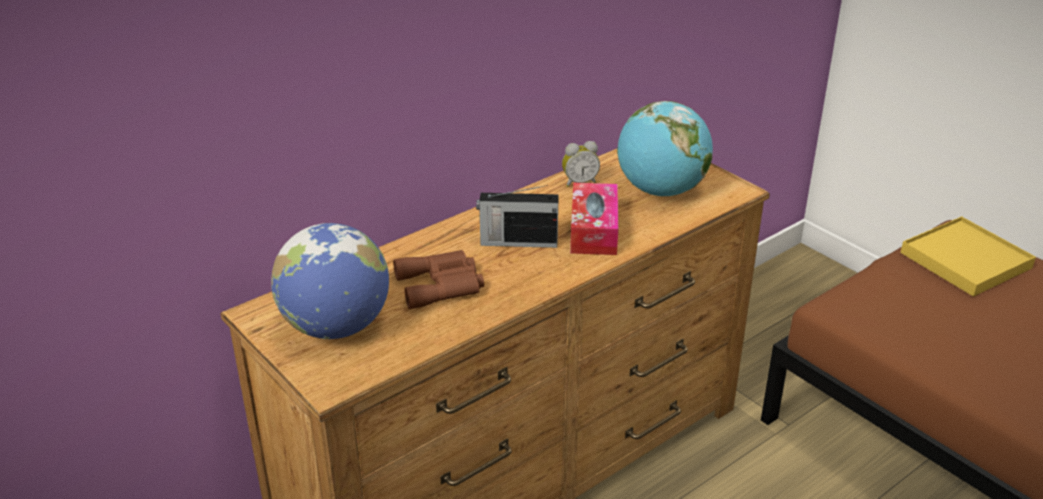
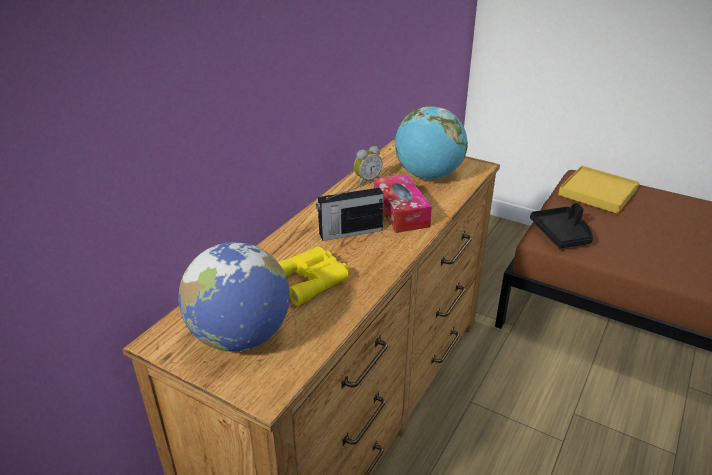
camera: 20 degrees left, 0 degrees up
(442, 285) = (311, 279): brown binoculars -> yellow binoculars
(865, 307) = (561, 234): none -> black tray

